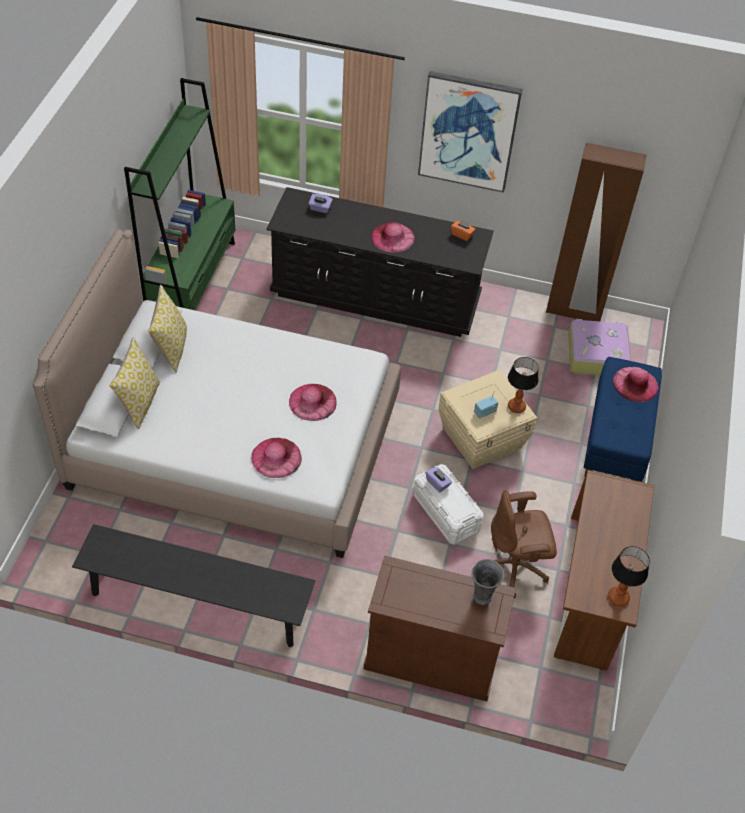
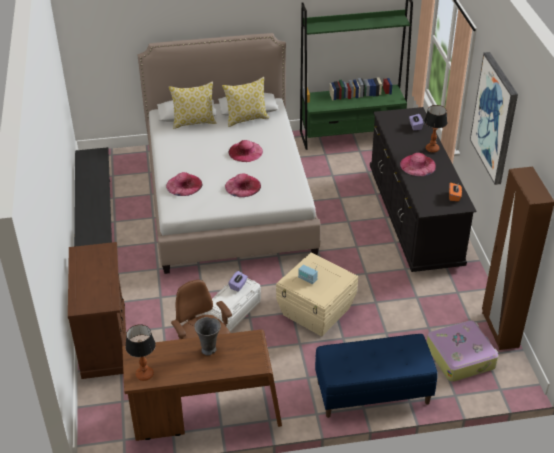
camera: 70 degrees right, 10 degrees down
(482, 596) = (104, 295): grey vase -> grey vase (209, 350)
(516, 407) = (325, 294): table lamp -> table lamp (432, 149)
(635, 384) = (403, 358): pink hat -> pink hat (245, 151)

